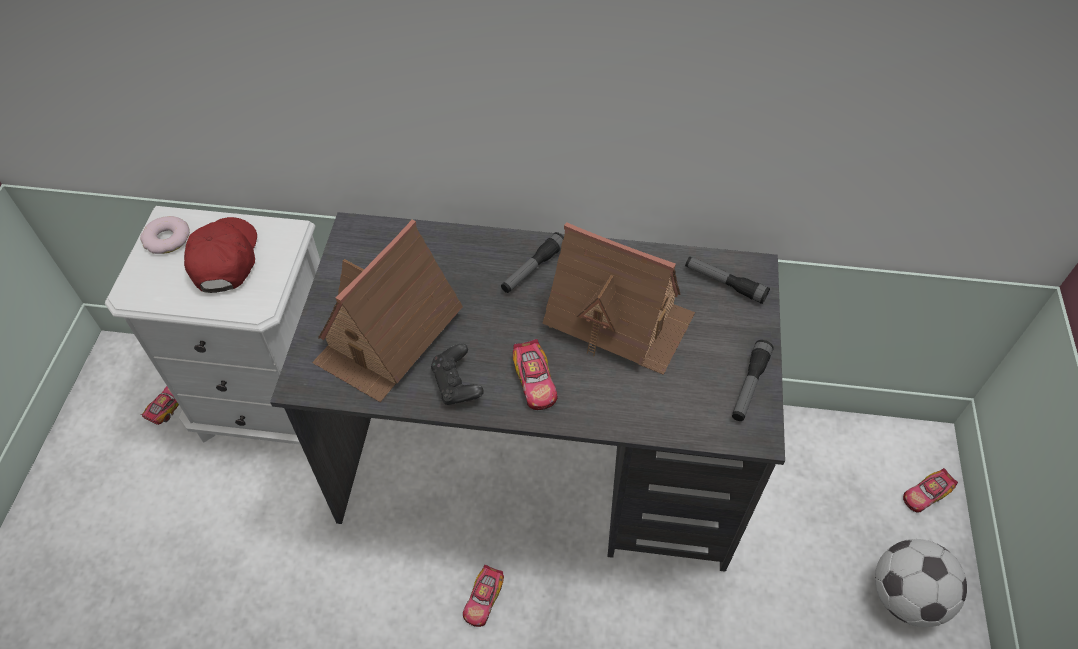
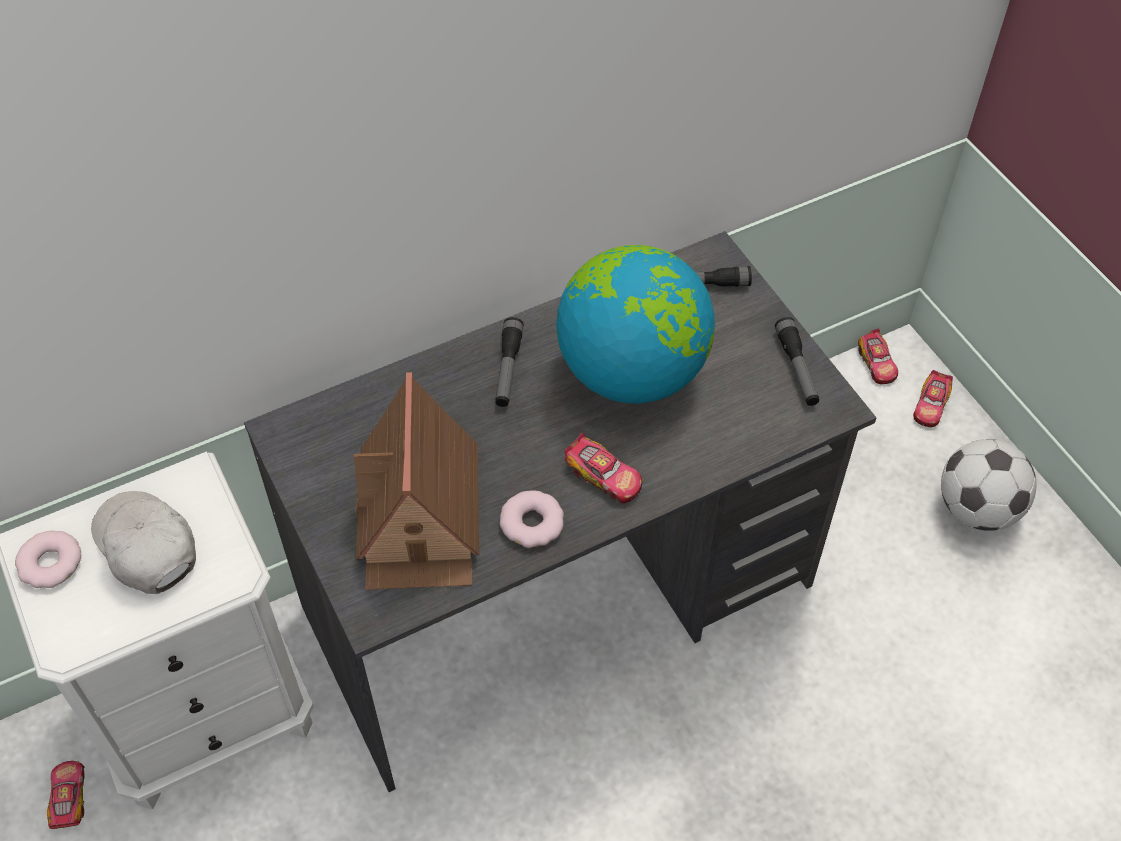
camera: 35 degrees left, 0 degrees up
(224, 260) = (146, 547): red cap -> white cap
(457, 384) = (532, 523): black game controller -> donut
(483, 600) = (606, 764): toy car -> toy car (876, 363)
(618, 319) = (632, 372): toy house -> globe

